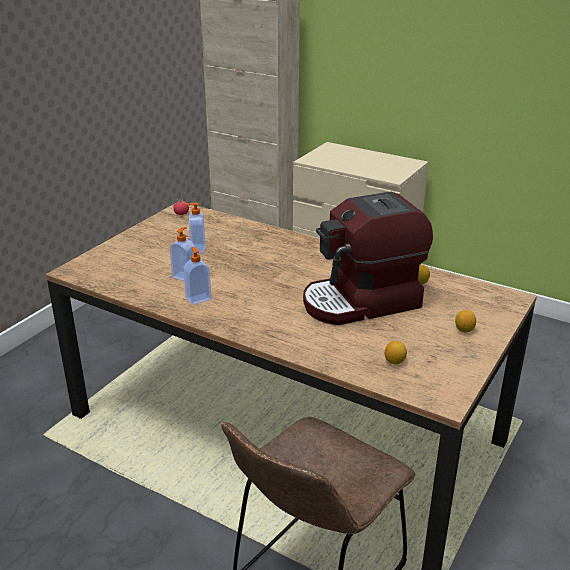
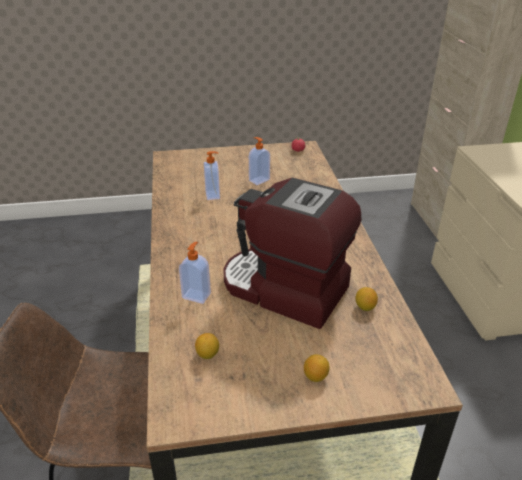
camera: 50 degrees right, 5 degrees up
(198, 298) = (190, 214): soap dispenser -> soap dispenser (196, 295)

